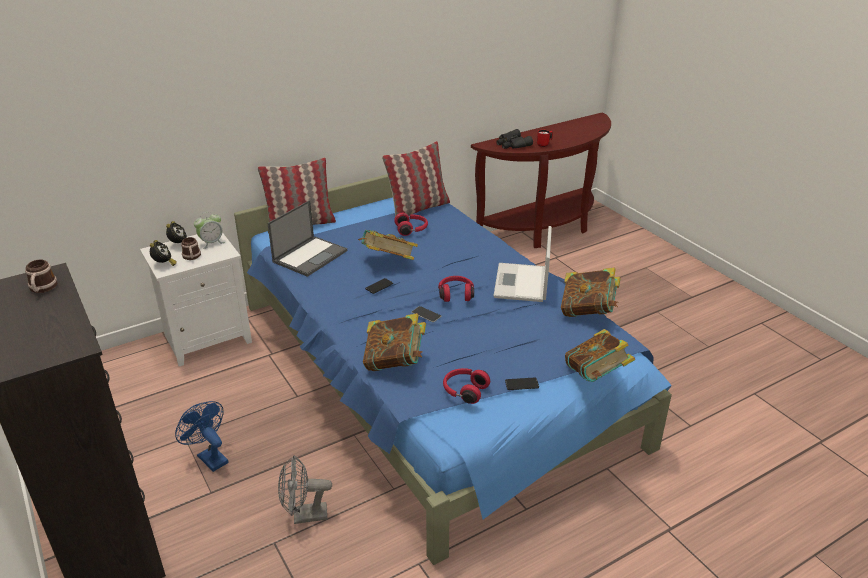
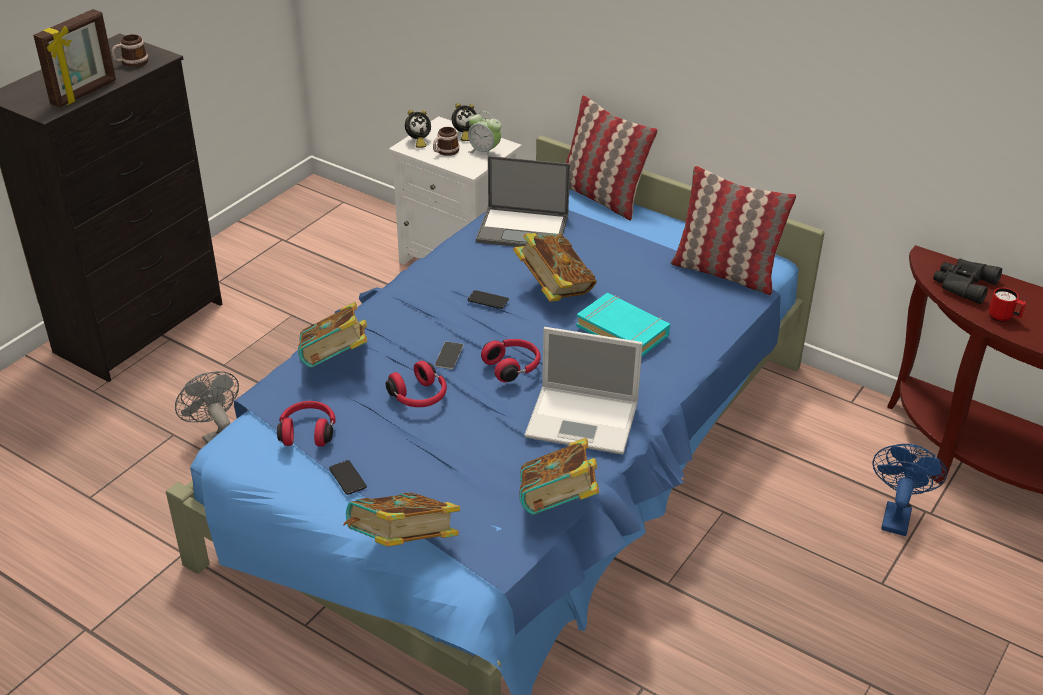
camera: 65 degrees right, 5 degrees up
(69, 320) = (84, 93): none -> picture frame
(209, 457) = (271, 343): blue fan -> blue fan (896, 514)
(412, 230) = (658, 285): red headphones -> red headphones (419, 397)
(447, 251) = (623, 330): none -> turquoise book
(521, 284) = (584, 420): laptop -> laptop turned 150 degrees counterclockwise

